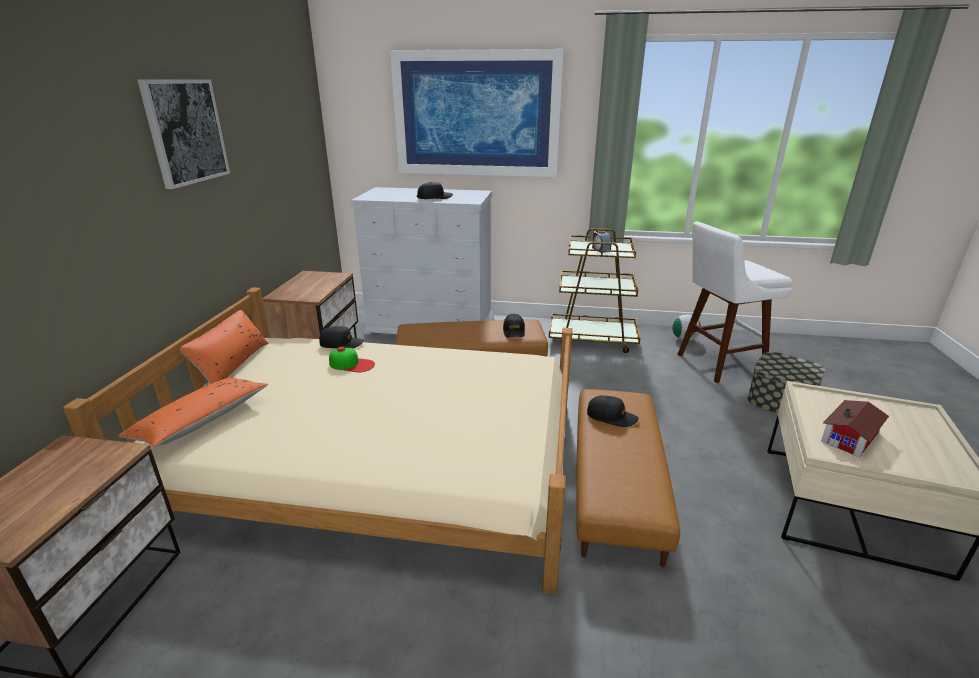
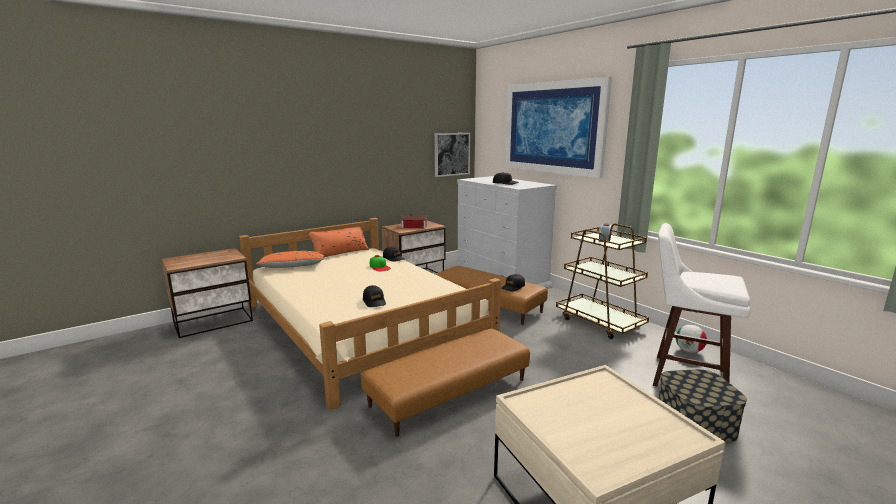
camera: 45 degrees right, 10 degrees down
(185, 132) = (348, 128): picture -> picture (451, 154)
(611, 417) = (472, 344): black cap -> black cap (374, 301)
(852, 436) = (568, 409): toy house -> toy house (415, 226)

